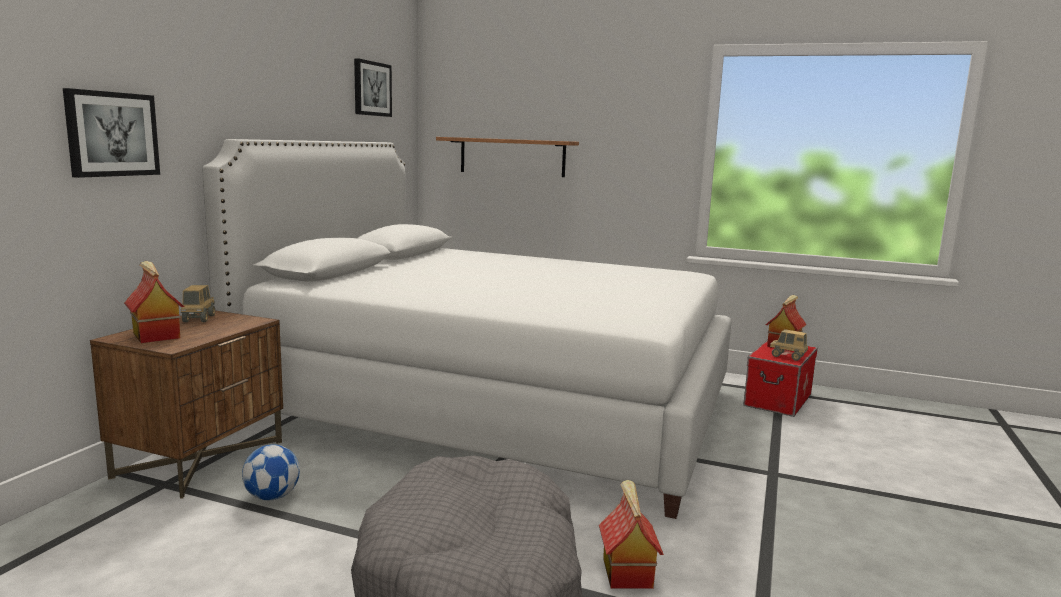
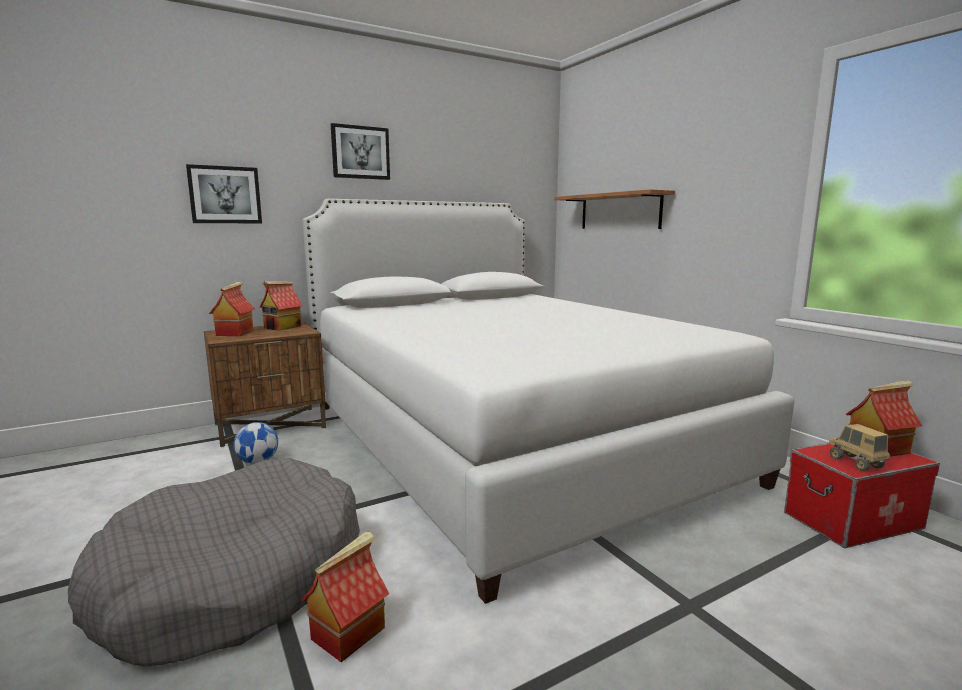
camera: 40 degrees right, 0 degrees up
(199, 319) = (282, 327): toy truck -> toy house
(371, 88) = (494, 158): picture -> picture (360, 152)

